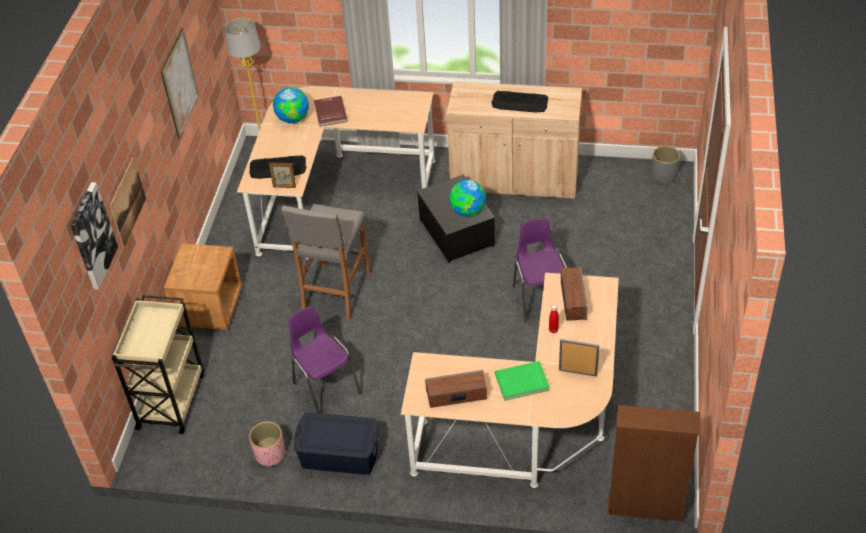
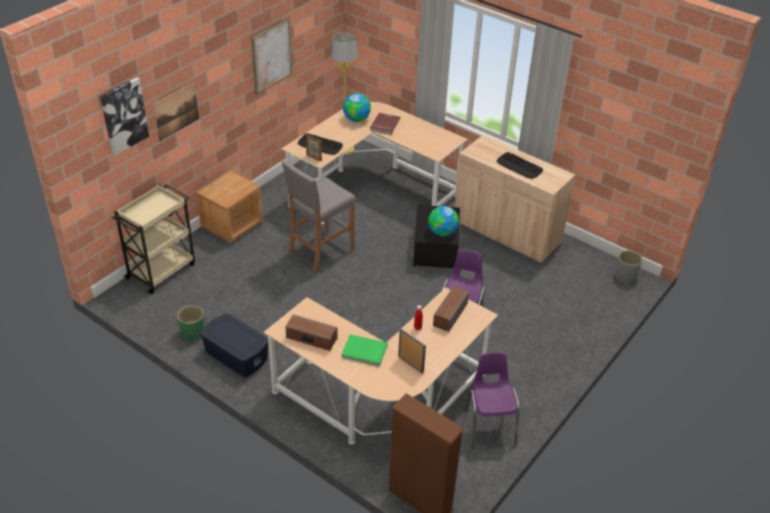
camera: 25 degrees right, 5 degrees down
(270, 454) = (193, 333): pink planter -> green planter
(325, 387) = (263, 308): purple chair -> purple chair (489, 426)

